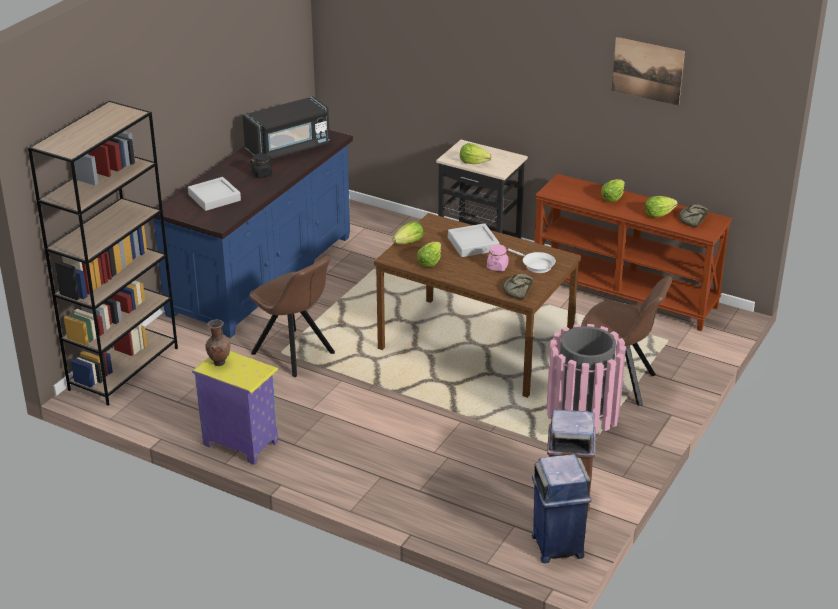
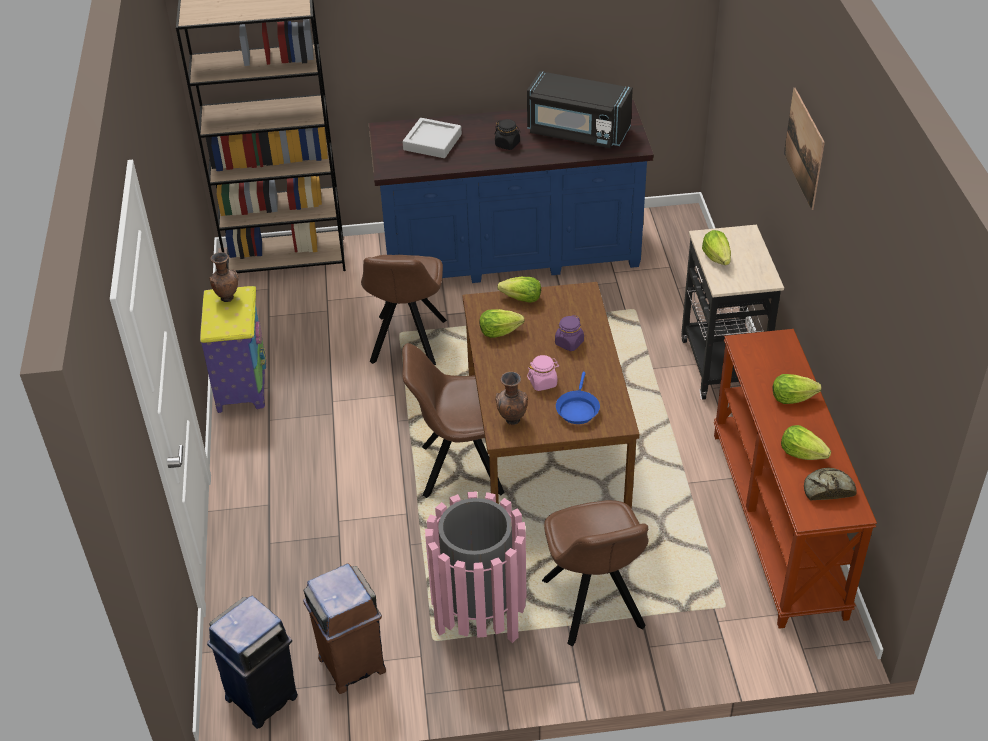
camera: 55 degrees right, 10 degrees up
(447, 383) = (461, 469): none -> brown chair
(473, 244) = (569, 343): grey tray -> purple jar
(518, 290) = (512, 421): bread -> brown vase
(536, 265) = (577, 409): white frying pan -> blue frying pan
(647, 71) = (869, 260): picture -> picture (804, 148)

